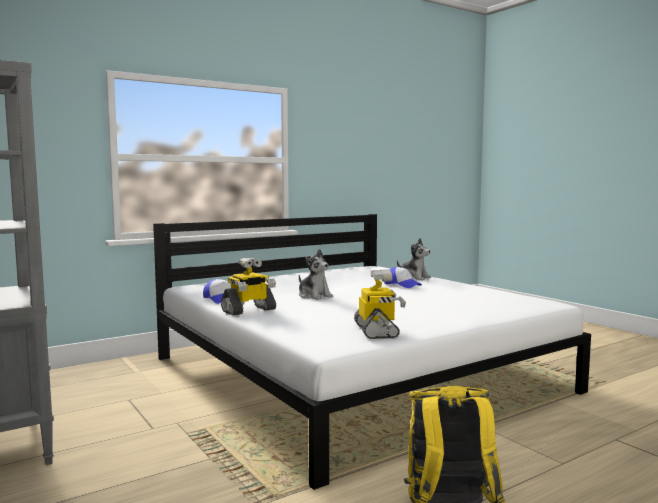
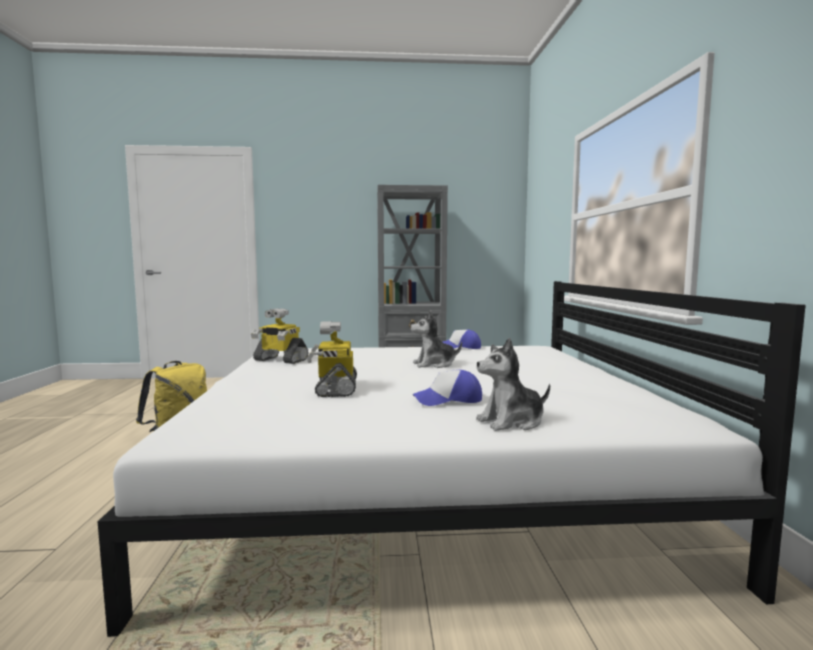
camera: 120 degrees right, 0 degrees up
(249, 310) = (405, 348): toy robot -> toy robot (335, 388)

